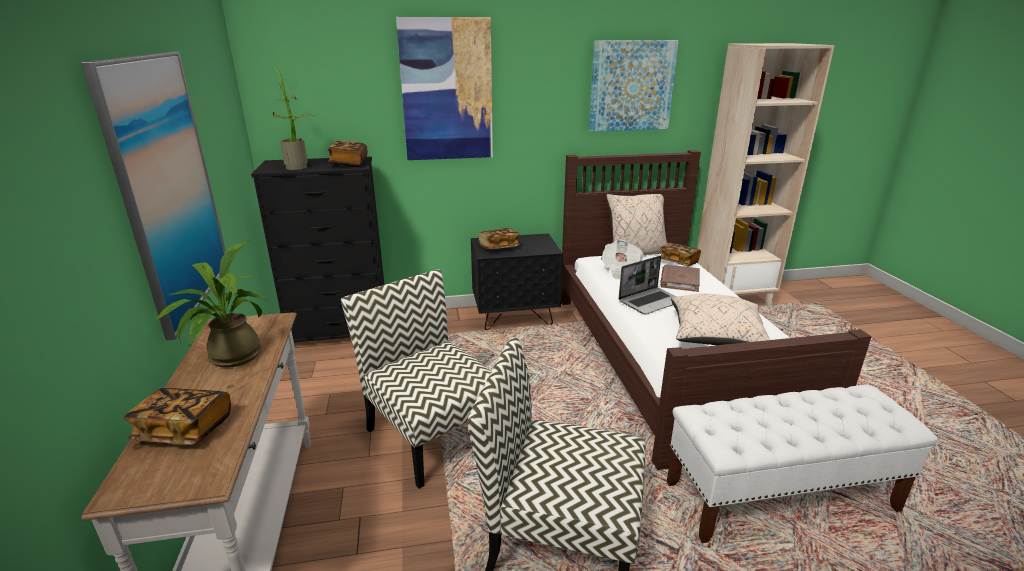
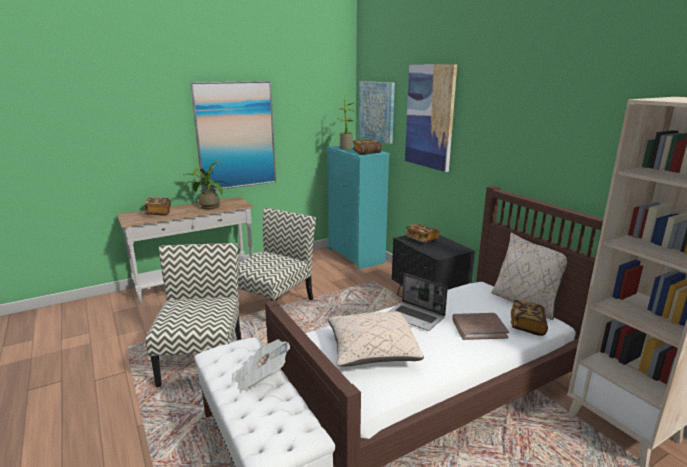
camera: 70 degrees right, 5 degrees down
(341, 332) = (355, 256): black dresser -> turquoise dresser
(621, 270) = (468, 299): newspaper -> newspaper (261, 377)
(631, 86) = (557, 133): picture -> picture (377, 111)

